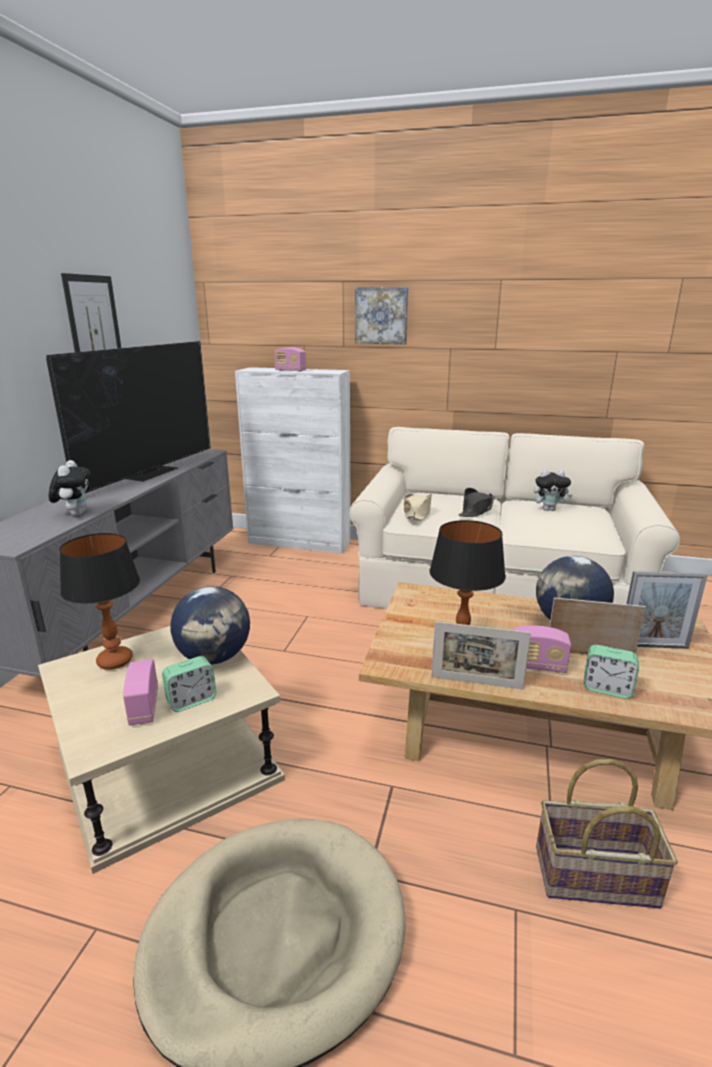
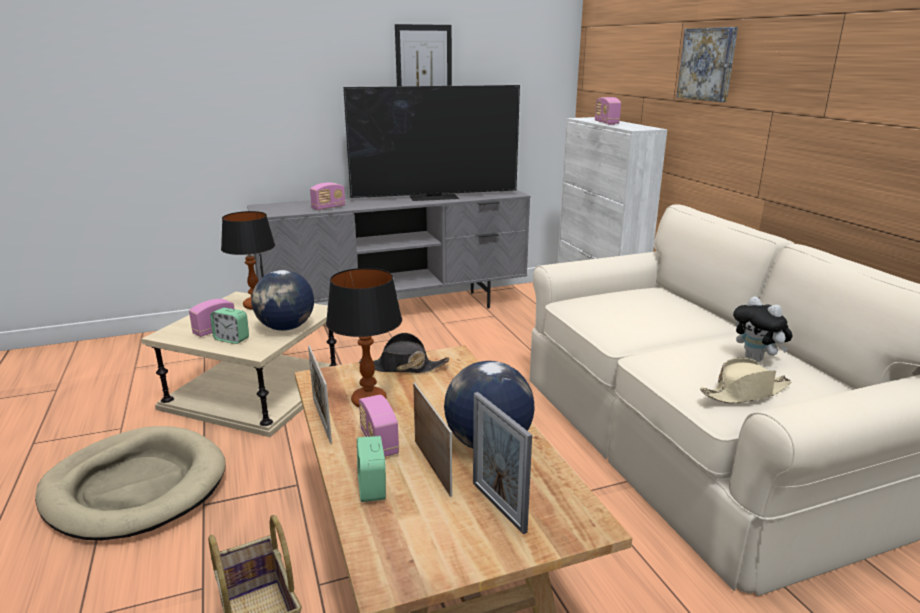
camera: 55 degrees right, 0 degrees up
(76, 514) = (328, 207): plush toy -> radio
(417, 513) = (597, 302): beige hat -> beige hat (745, 393)
(476, 510) = (663, 324): black hat -> black hat (403, 367)

